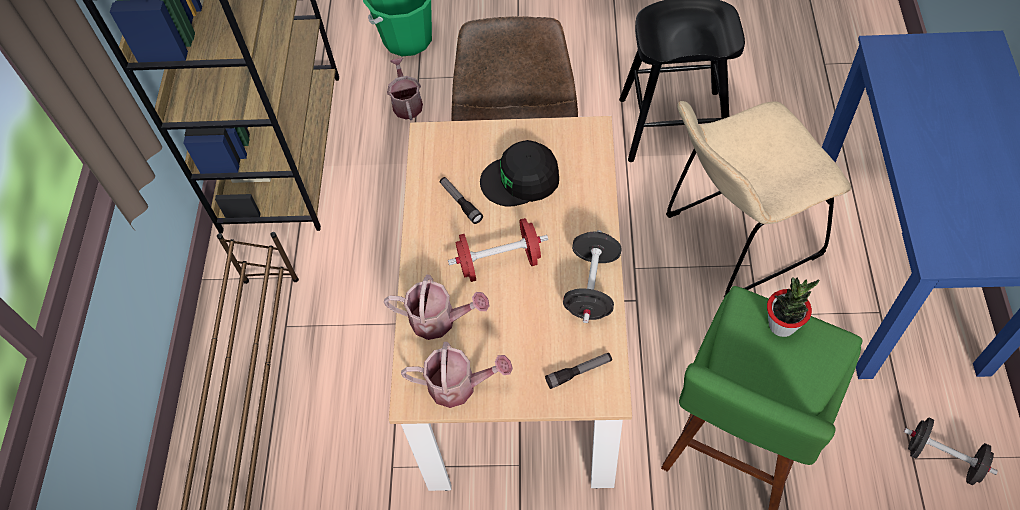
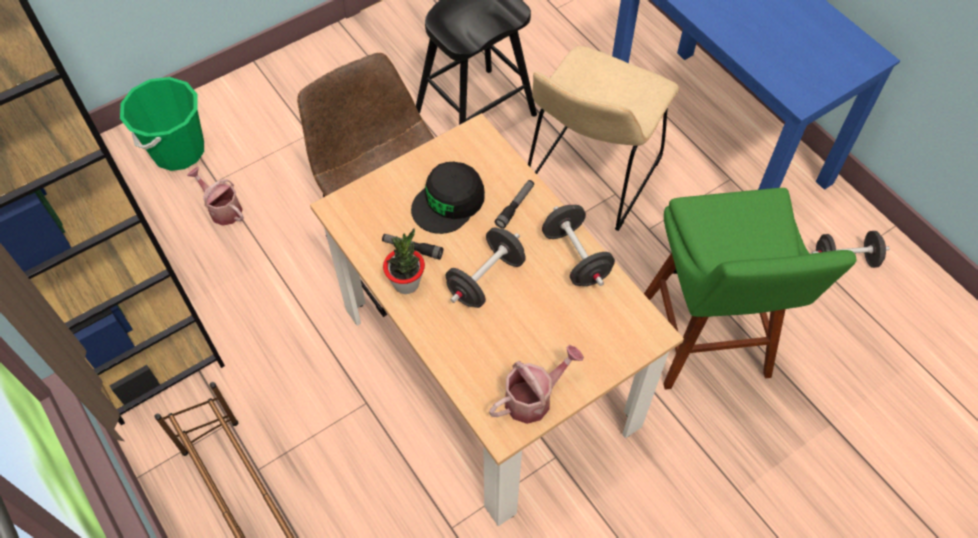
camera: 40 degrees left, 0 degrees up
(439, 320) = (474, 355): watering can -> none
(499, 262) = (485, 279): red dumbbell -> black dumbbell
(579, 372) = (618, 329): flashlight -> flashlight (515, 206)
(782, 325) = (730, 208): potted plant -> potted plant (406, 283)

